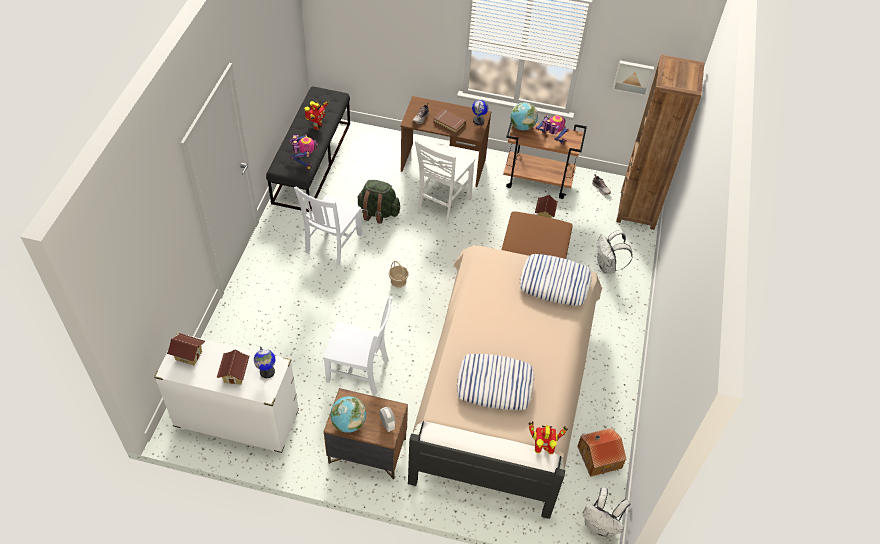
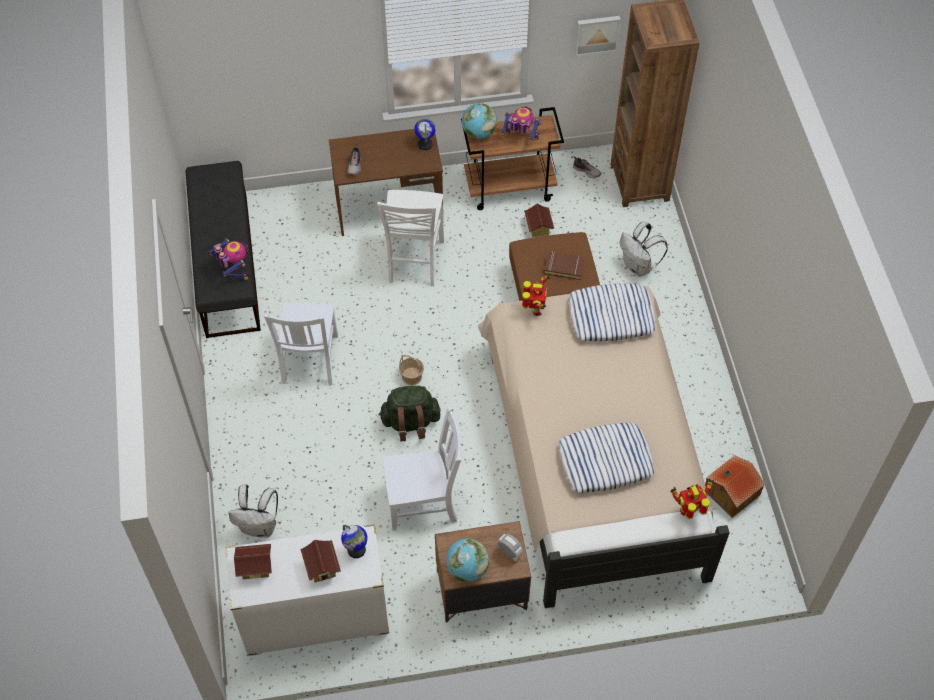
camera: 20 degrees left, 5 degrees up
(317, 126) = (224, 219): toy robot -> toy robot (535, 310)
(378, 212) = (342, 299): green backpack -> green backpack (410, 423)
(449, 123) = (392, 159): brown book -> brown book (563, 267)
(600, 526) = (767, 567): white backpack -> white backpack (260, 527)

